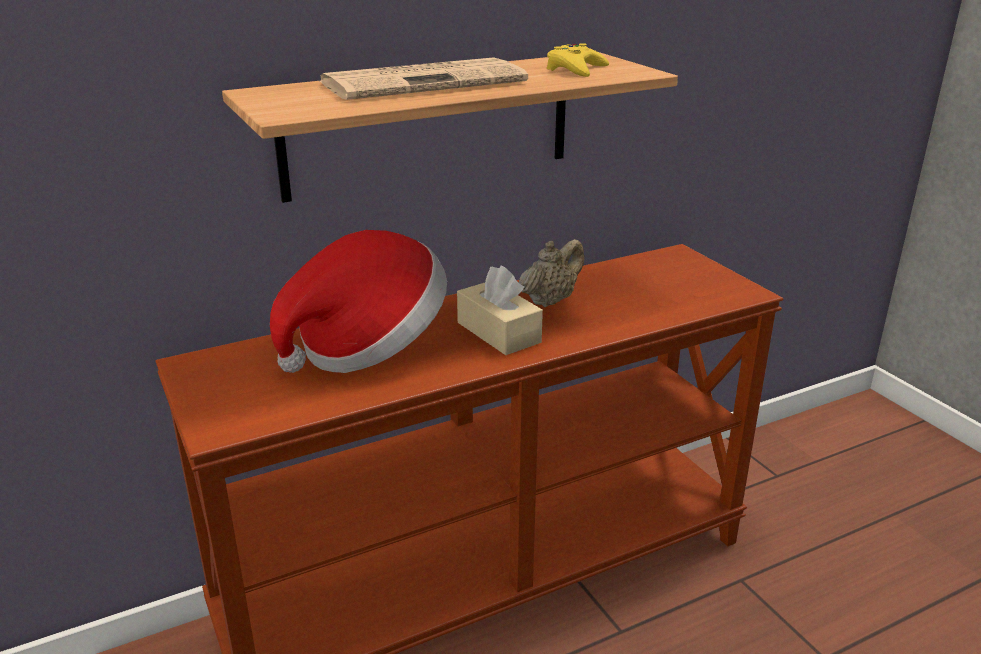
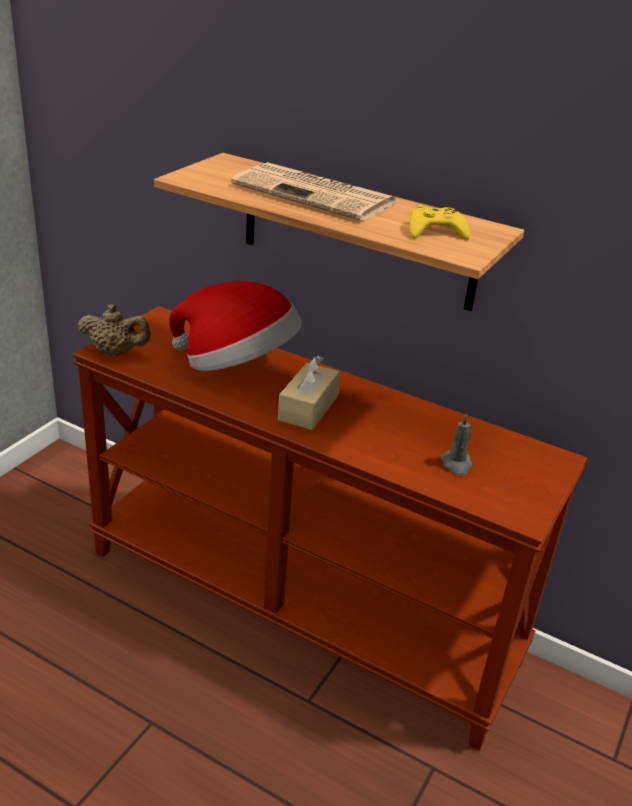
camera: 55 degrees right, 5 degrees up
(550, 300) = (384, 416): beige teapot -> beige teapot (115, 352)
(655, 294) = (456, 465): none -> grey candle

